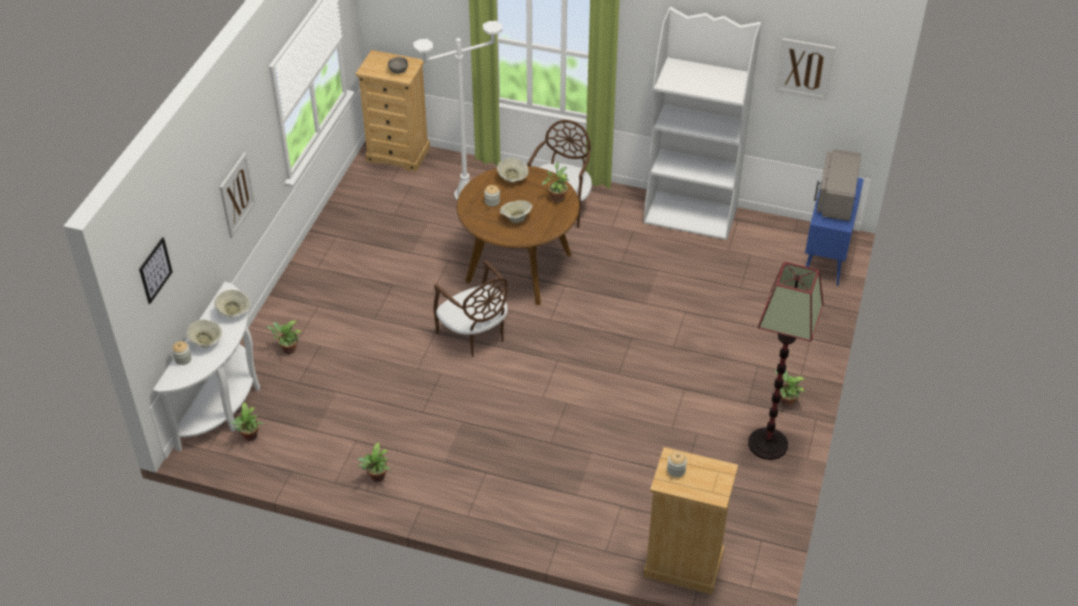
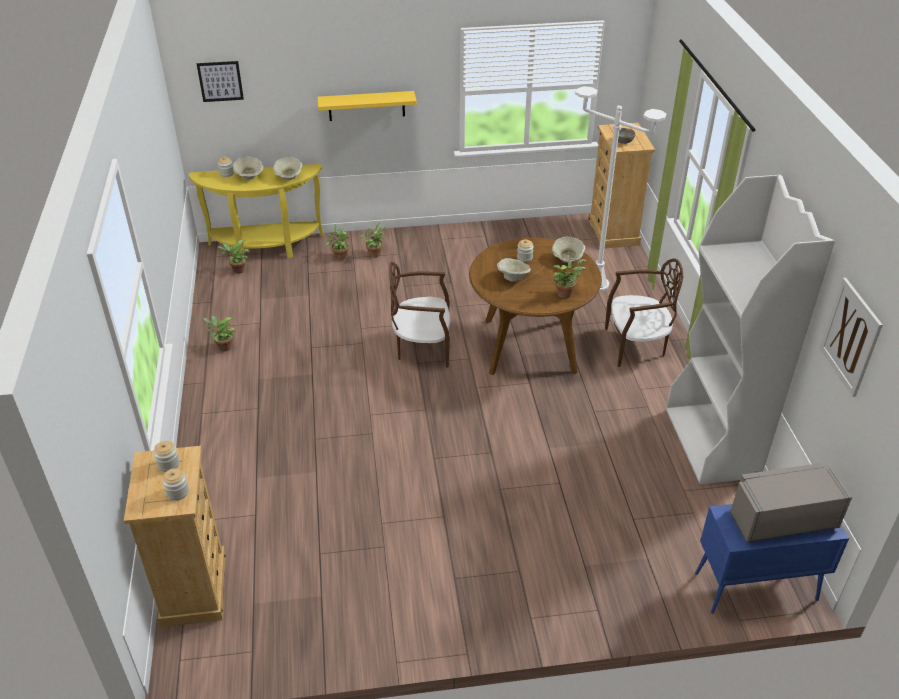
camera: 65 degrees right, 5 degrees down
(224, 404) = (266, 248): white console table -> yellow console table
(237, 195) = (366, 106): picture -> yellow shelf
(474, 335) = (422, 347): brown chair -> brown chair turned 60 degrees clockwise
(711, 470) = (177, 492): none -> jar
(768, 444) = (400, 616): floor lamp -> none
(785, 401) = (477, 614): potted plant -> potted plant (374, 253)

